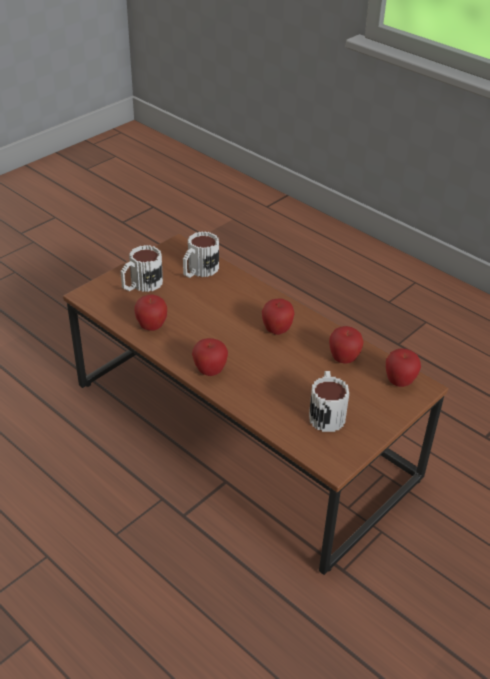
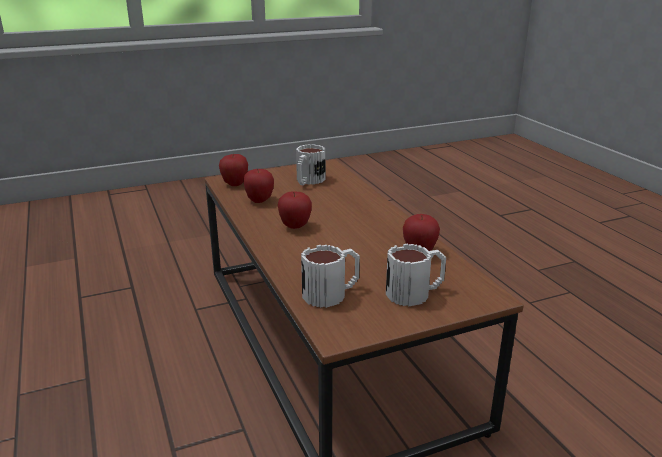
camera: 155 degrees left, 15 degrees down
(210, 371) = (380, 213): apple -> none

